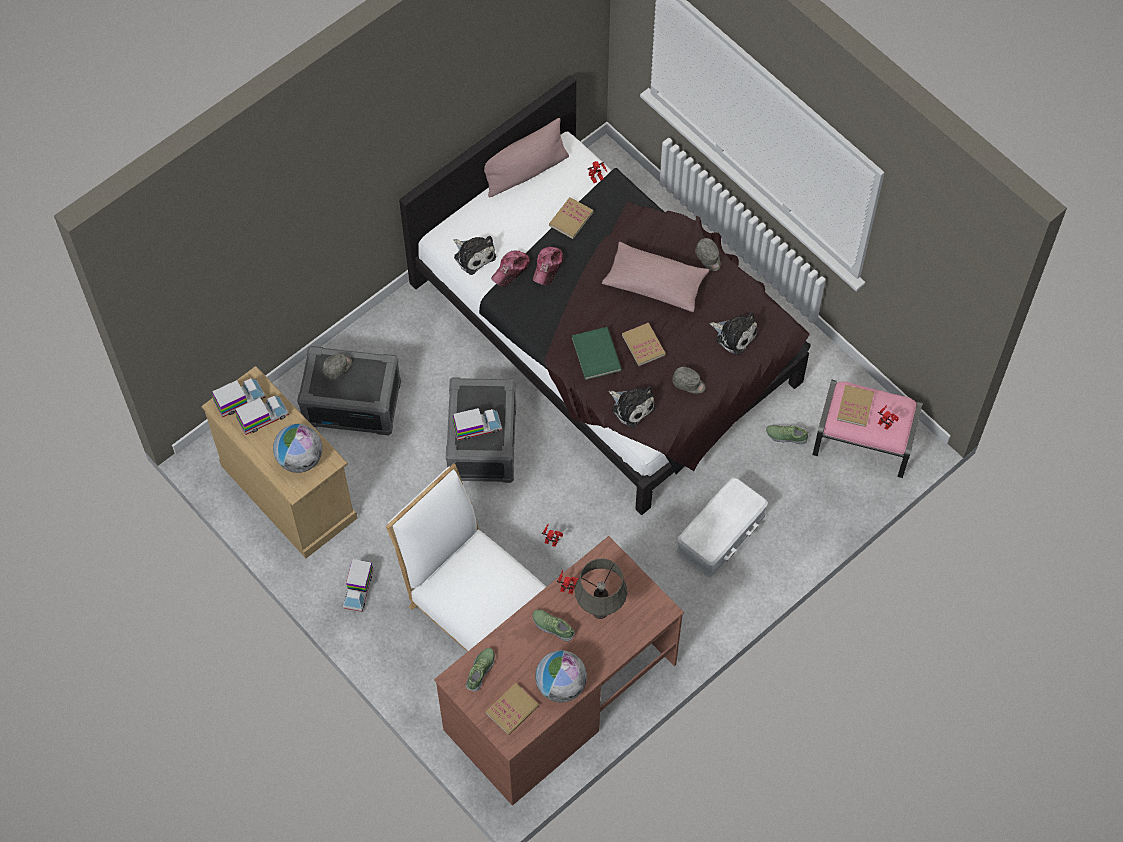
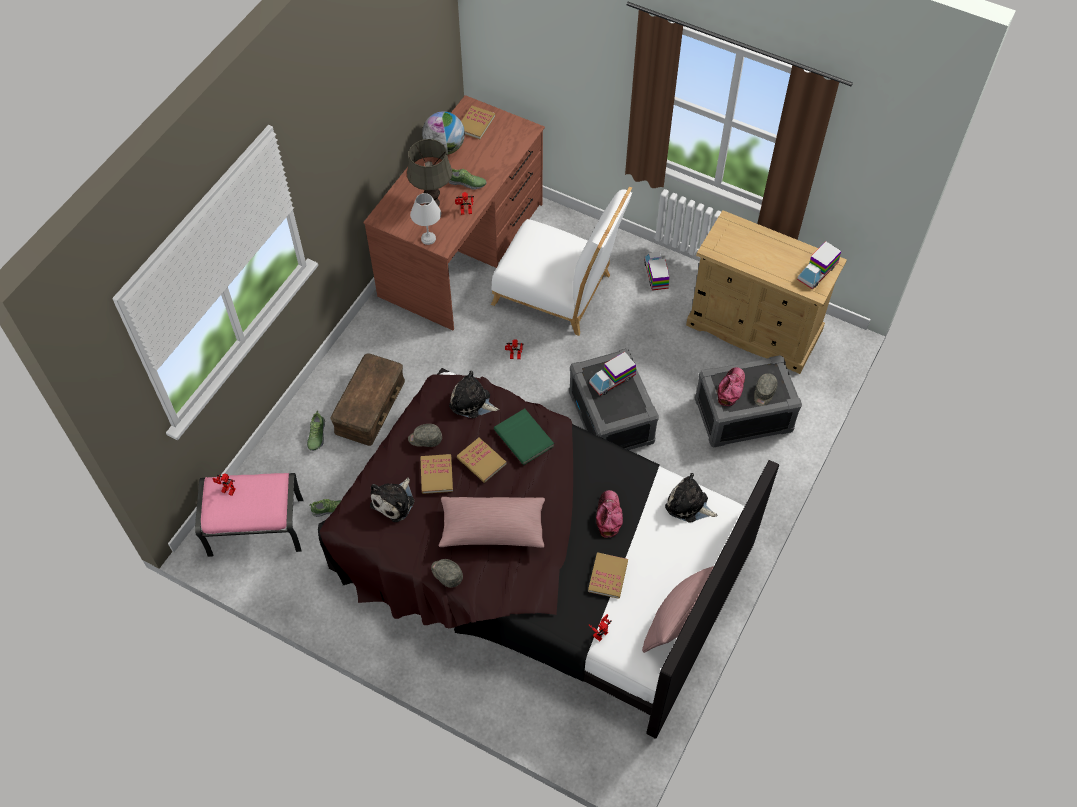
camera: 160 degrees right, 5 degrees down
(263, 418) = (788, 265): toy truck -> none
(300, 459) = (737, 243): globe -> none
(480, 671) = (511, 140): shoe -> shoe (316, 435)
(511, 270) = (644, 501): cap -> cap (730, 388)
(621, 566) = (427, 239): none -> white table lamp
(721, 533) = (369, 405): white storage box -> brown storage box
(734, 335) = (394, 501): plush toy -> plush toy turned 75 degrees counterclockwise
(855, 407) = (261, 497): book -> book (436, 475)

